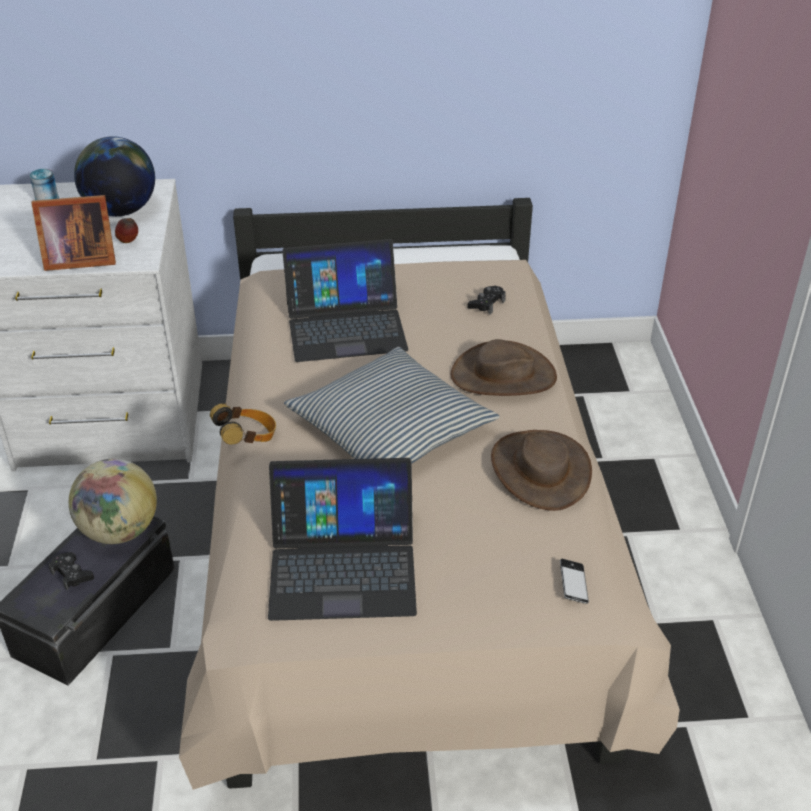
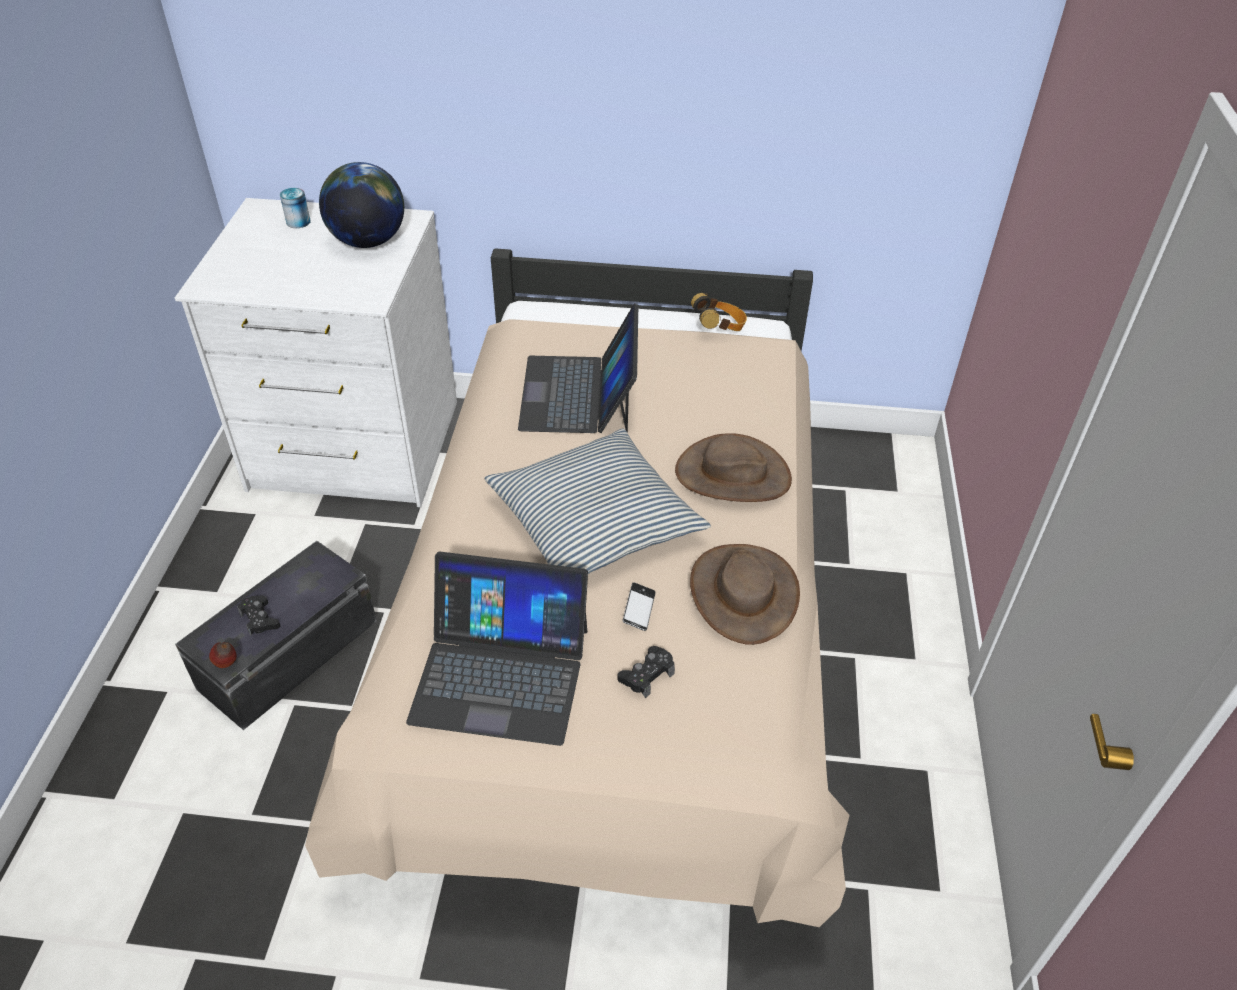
camera: 10 degrees right, 5 degrees up
(78, 259) = (308, 292): picture frame -> none
(119, 530) = (318, 579): globe -> none
(129, 242) = (365, 277): apple -> apple (227, 664)
(247, 439) = (442, 510): headphones -> headphones (719, 328)
(345, 326) = (579, 394): laptop -> laptop turned 90 degrees clockwise
(486, 304) = (737, 388): black game controller -> black game controller (647, 675)
(573, 584) = (744, 736): phone -> phone (639, 609)

